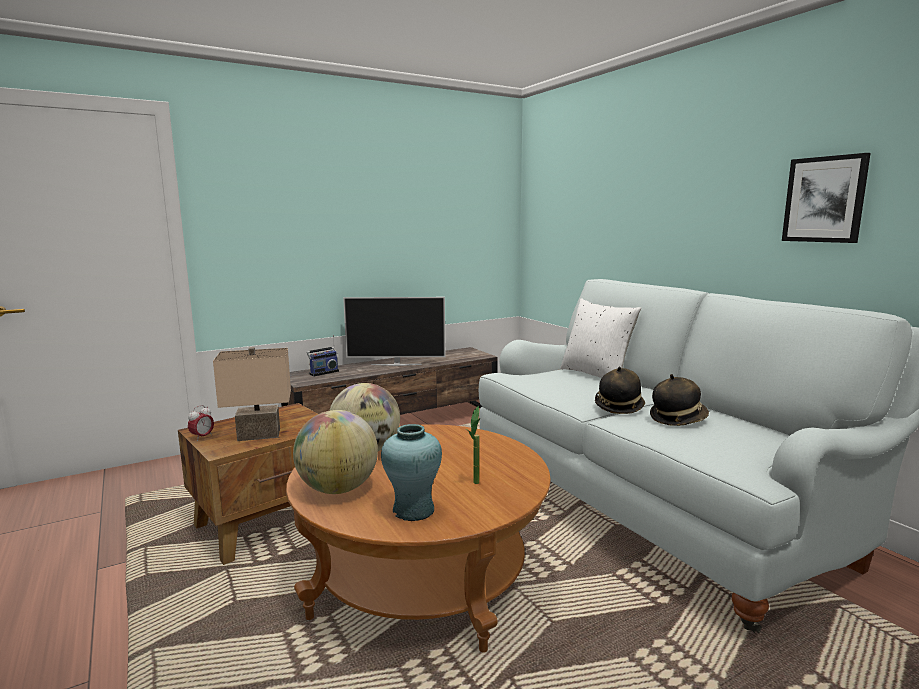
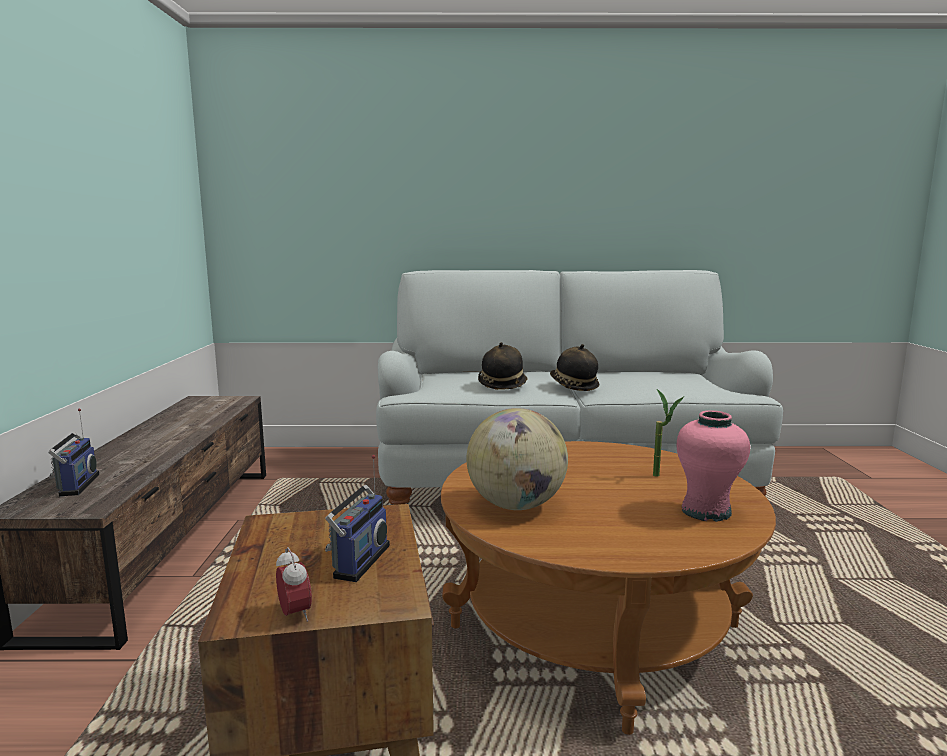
camera: 60 degrees left, 0 degrees up
(260, 434) = (358, 561): beige table lamp -> radio
(338, 489) = (623, 538): globe -> none
(396, 364) = (162, 439): television -> none
(413, 511) = (706, 511): turquoise vase -> pink vase
(596, 375) = (475, 372): white pillow -> none
(677, 419) = (631, 380): hat -> hat (502, 384)
(824, 199) = (616, 189): picture -> none

